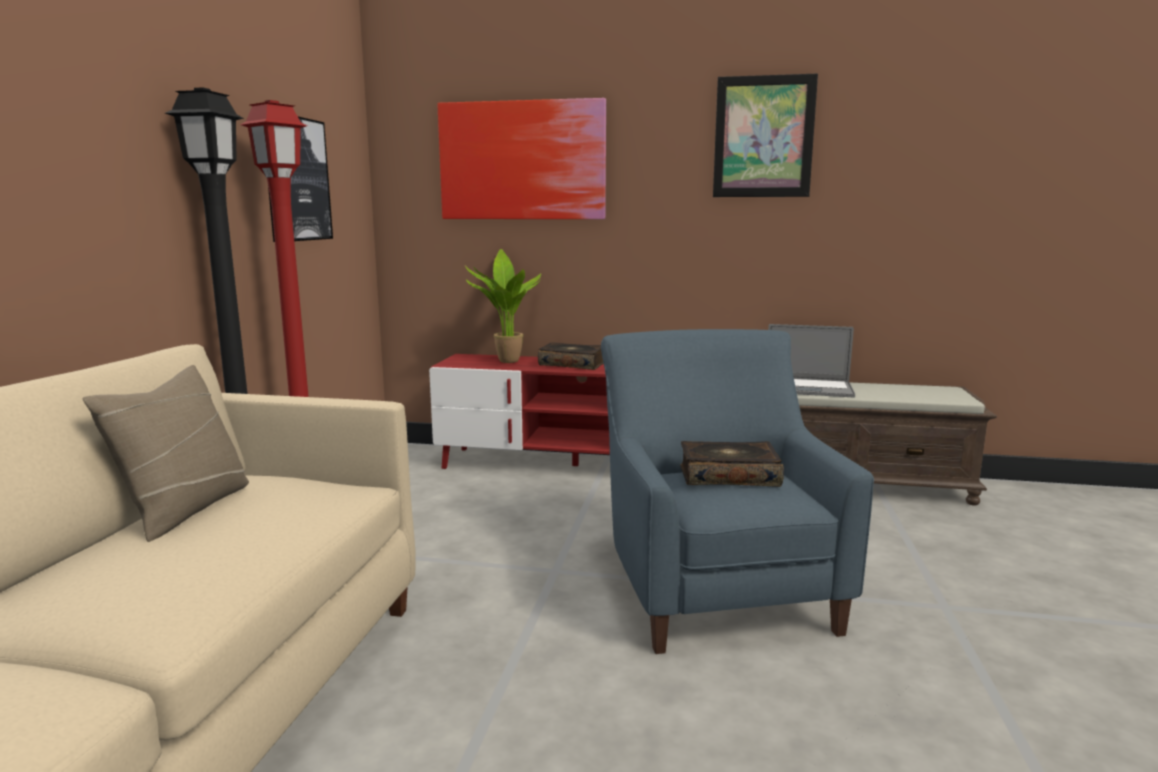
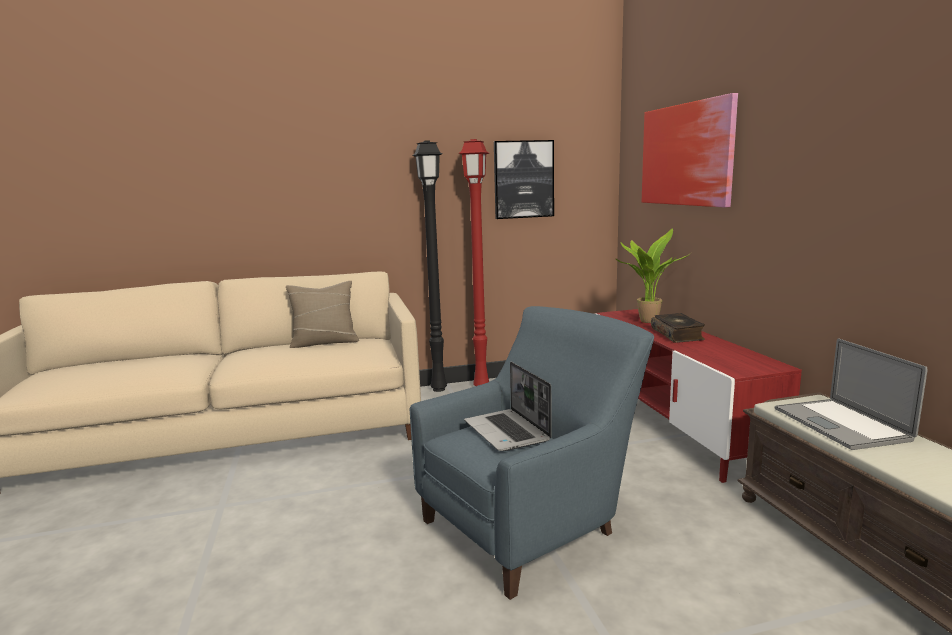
camera: 65 degrees right, 0 degrees up
(728, 476) = (508, 432): book -> laptop
(763, 137) = (865, 116): picture -> none

